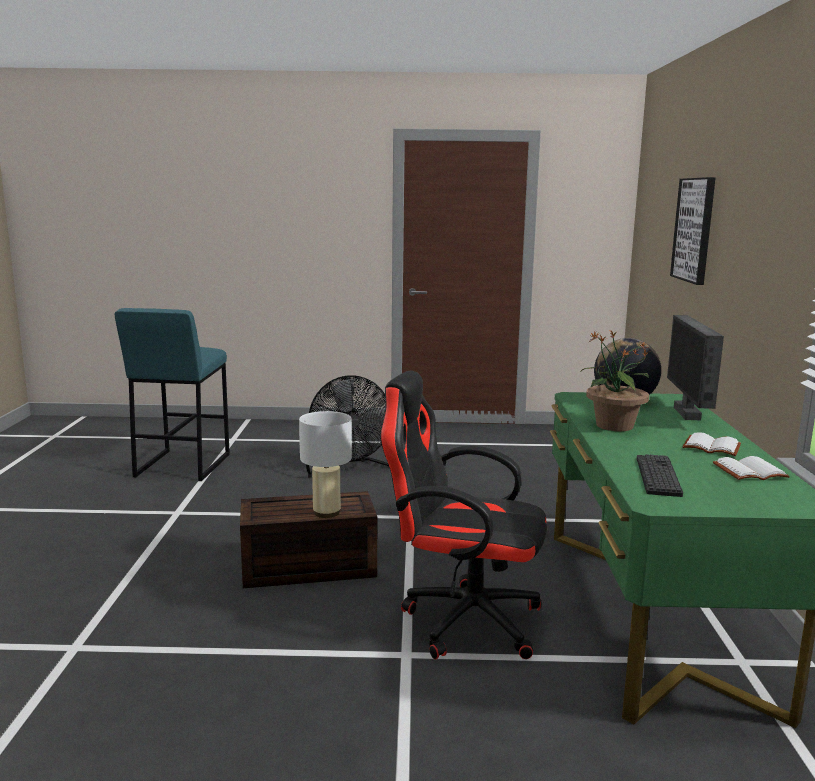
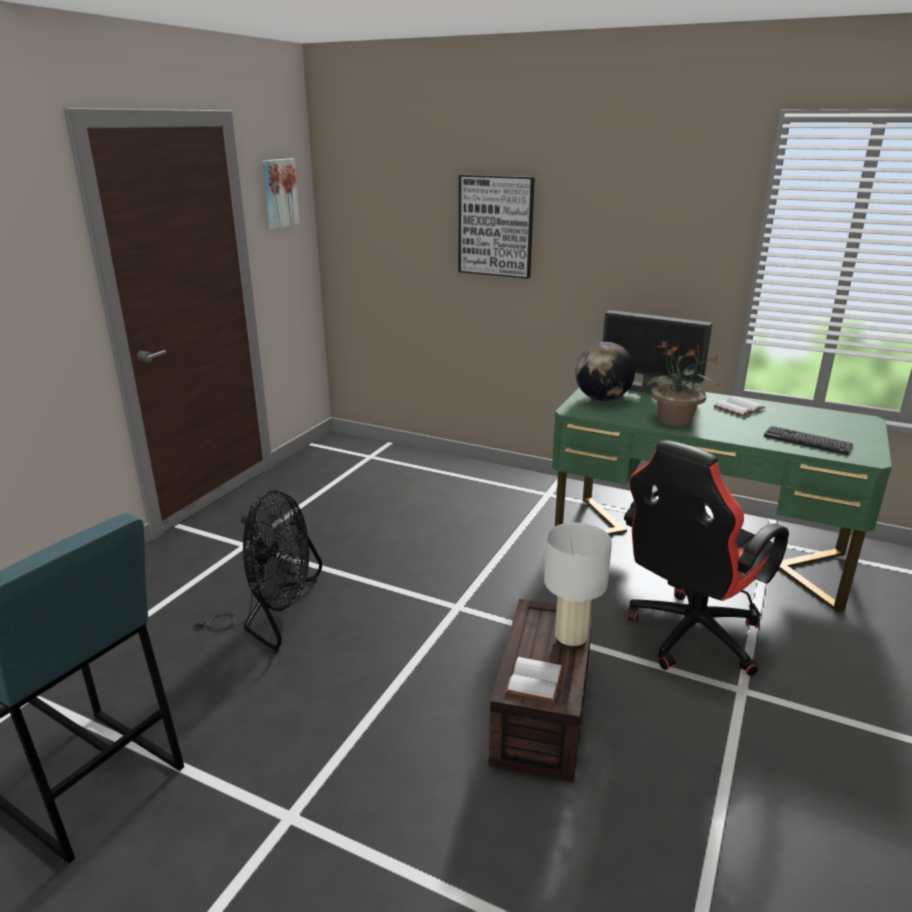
camera: 65 degrees left, 10 degrees up
(584, 197) = (279, 193): none -> picture
(749, 471) = (795, 414): white book -> white book (533, 680)

